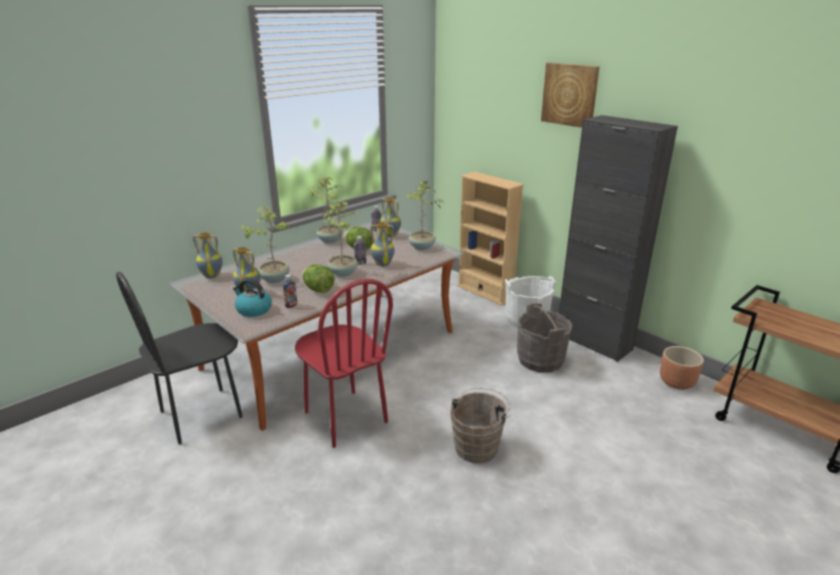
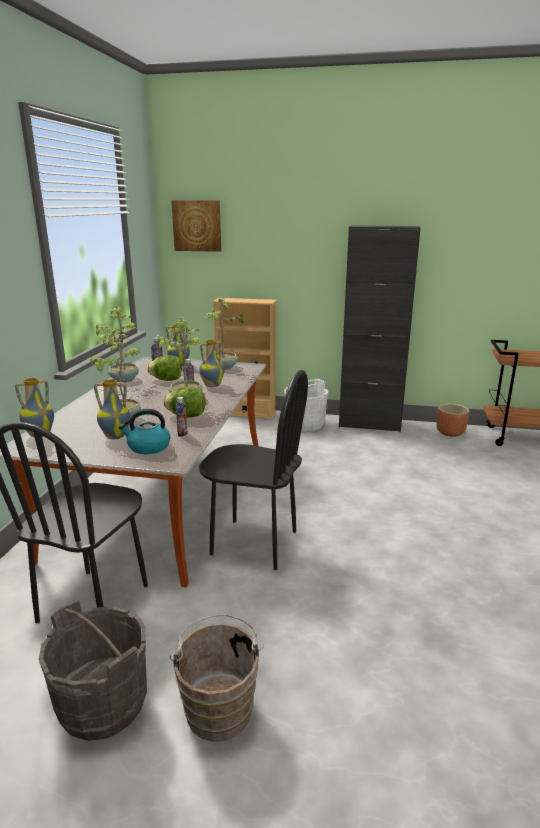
camera: 35 degrees left, 5 degrees down
(345, 417) = (254, 543): red chair -> black chair
(478, 445) = (386, 518): brown bucket -> brown bucket (219, 706)
(540, 360) = (350, 447): grey bucket -> grey bucket (102, 704)
(570, 95) = (314, 212): picture -> picture (197, 225)

